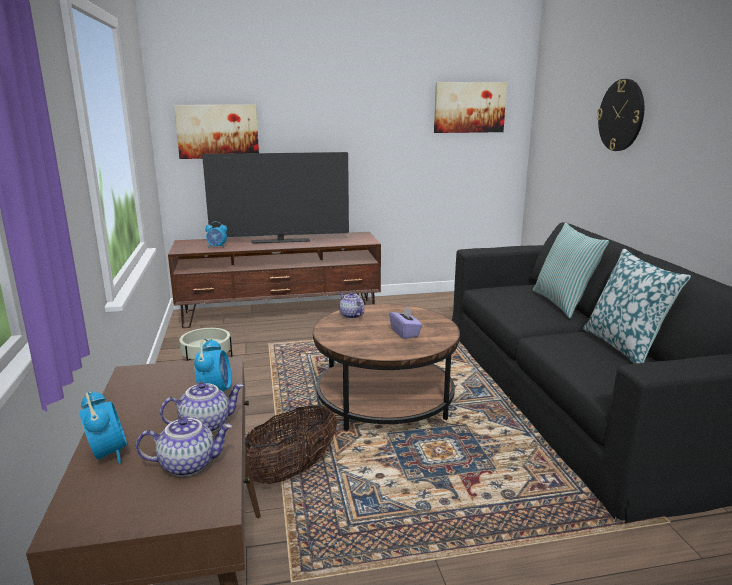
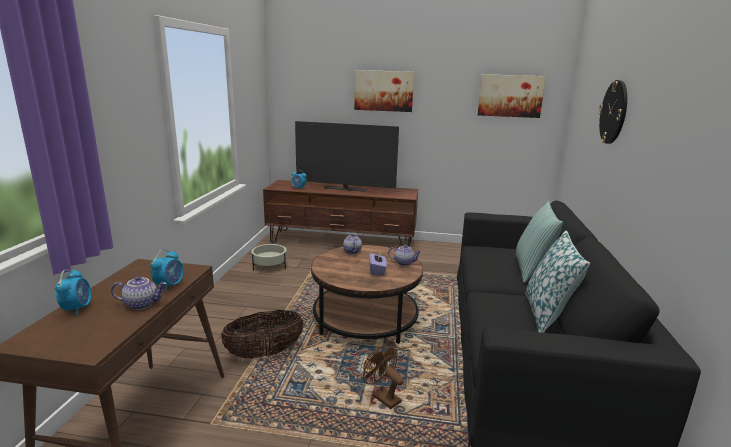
camera: 20 degrees right, 0 degrees up
(188, 464) = (107, 325): teapot -> teapot (404, 263)
(217, 131) = (311, 105): picture -> picture (383, 91)
(477, 485) = (382, 397): none -> brown fan

